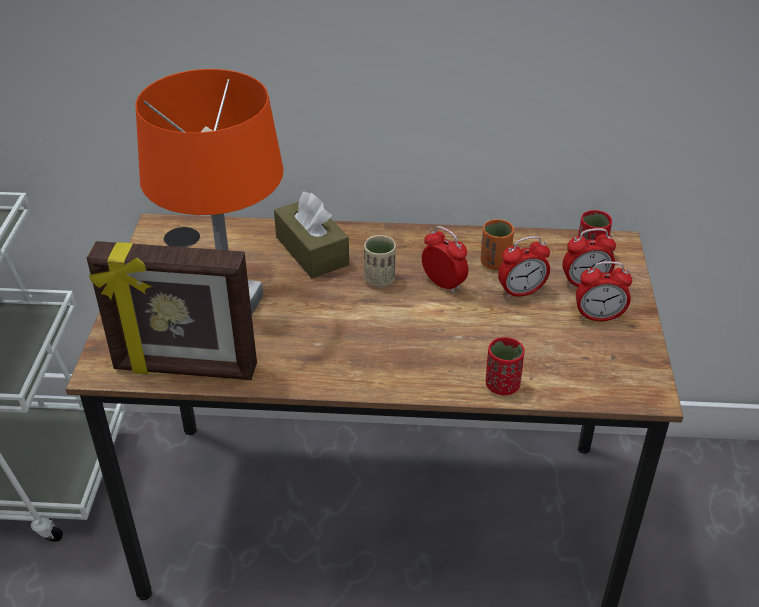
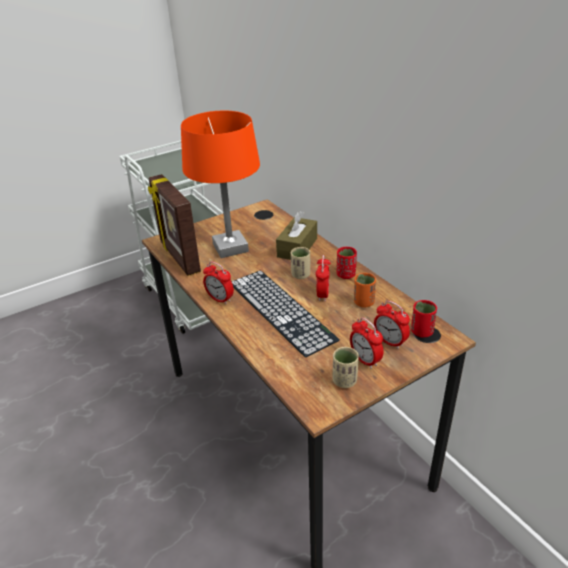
camera: 55 degrees right, 5 degrees down
(436, 333) = (280, 310): none -> keyboard
(502, 385) = (264, 349): red cup -> red cup (346, 275)
(521, 292) = (350, 322): alarm clock -> alarm clock (220, 299)
(619, 350) = (344, 381): none -> beige cup

